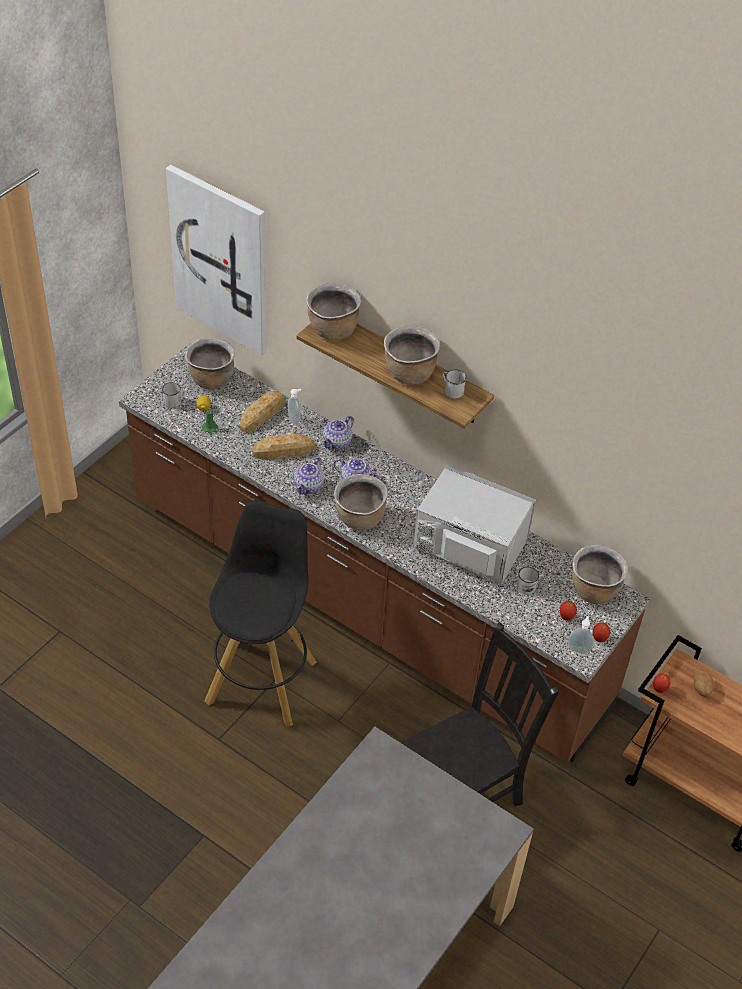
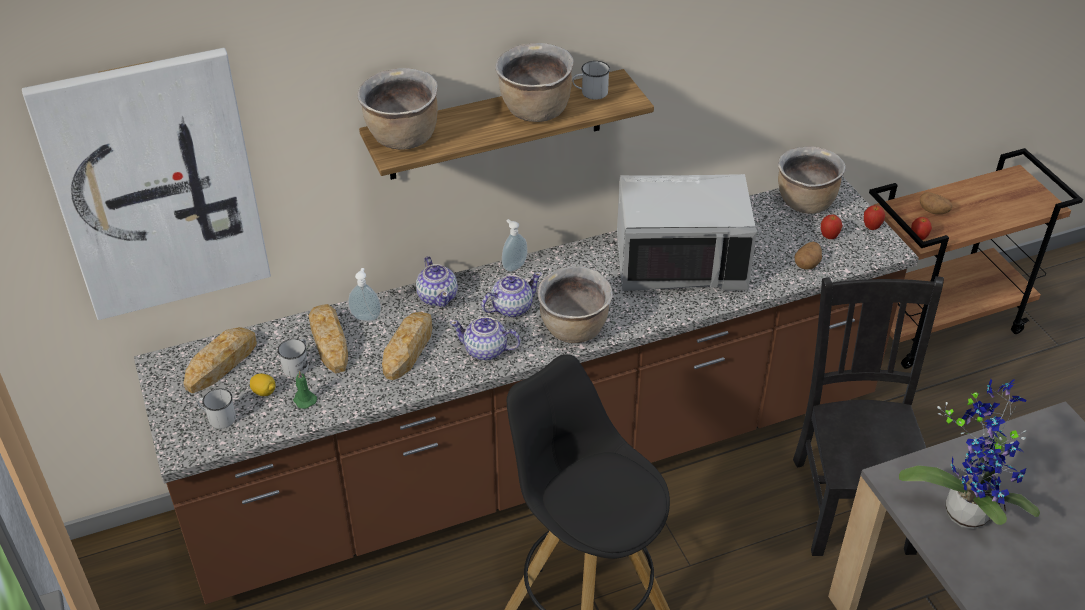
camera: 55 degrees left, 5 degrees down
(211, 379) = (221, 363): brown cooking pot -> bread
(309, 486) = (486, 350): teapot -> teapot turned 135 degrees clockwise
(380, 795) = (966, 508): none -> potted plant
(469, 546) = (681, 262): grey microwave -> grey microwave turned 150 degrees counterclockwise
(525, 615) = (807, 264): none -> potato
(529, 587) = (770, 244): white mug -> white mug (297, 365)
(579, 648) = (876, 246): soap dispenser -> soap dispenser (513, 266)

